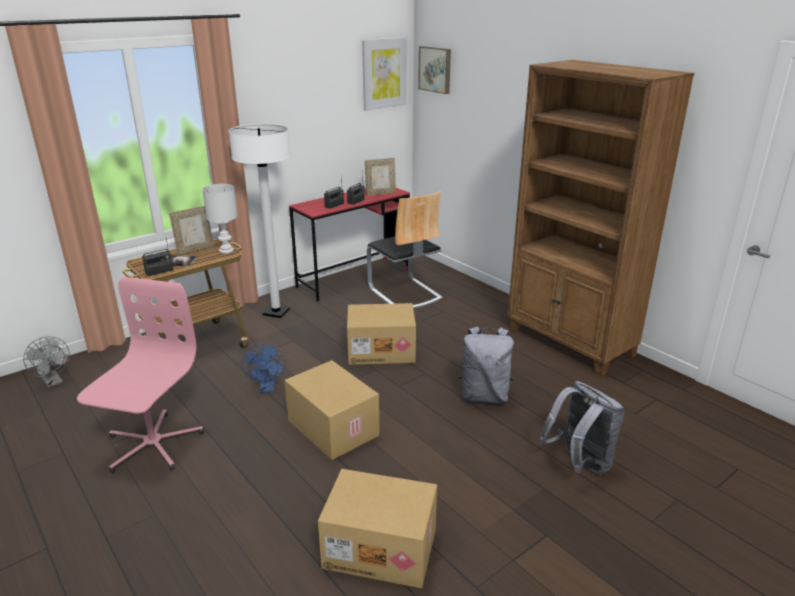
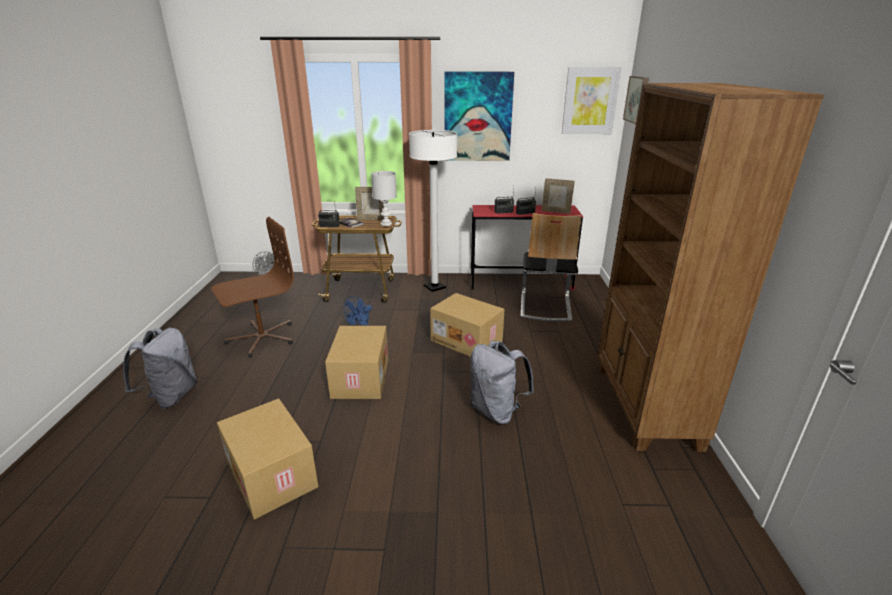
camera: 40 degrees right, 0 degrees up
(152, 444) = (262, 338): pink office chair -> brown office chair
(282, 103) = (477, 117): none -> picture
(579, 464) = (497, 513): grey backpack -> grey backpack (171, 396)

